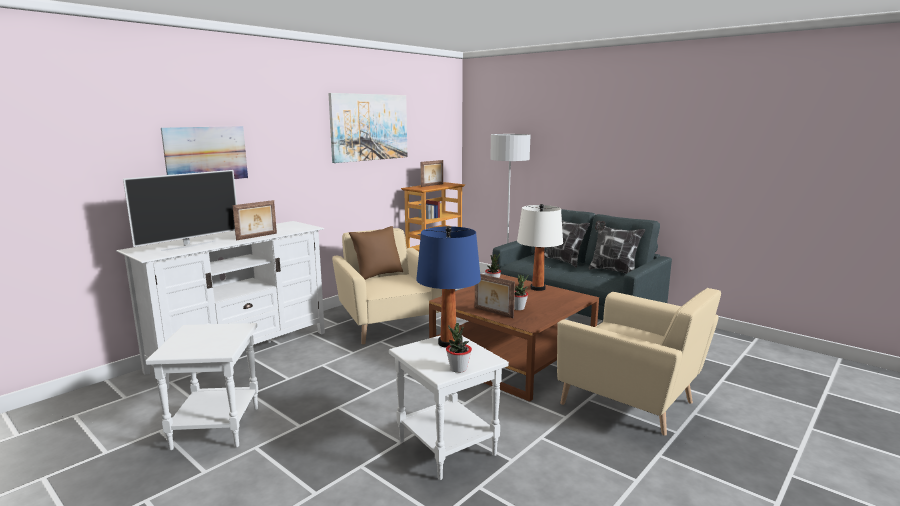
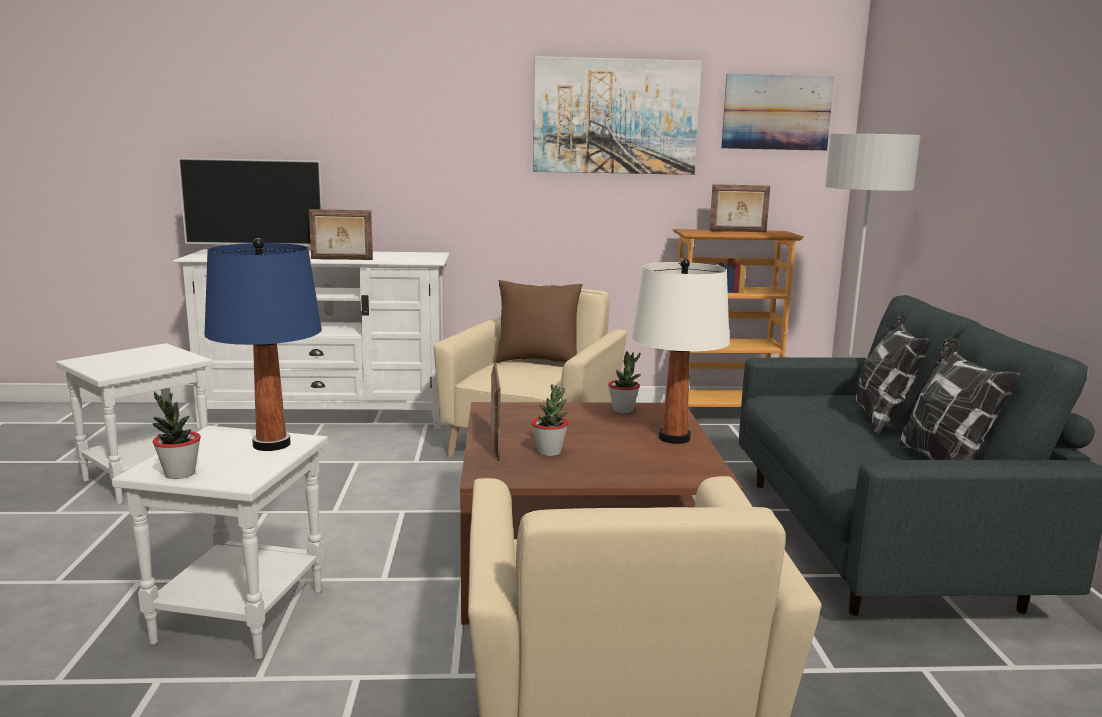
camera: 45 degrees right, 0 degrees up
(206, 154) = (327, 141): picture -> picture (776, 112)

